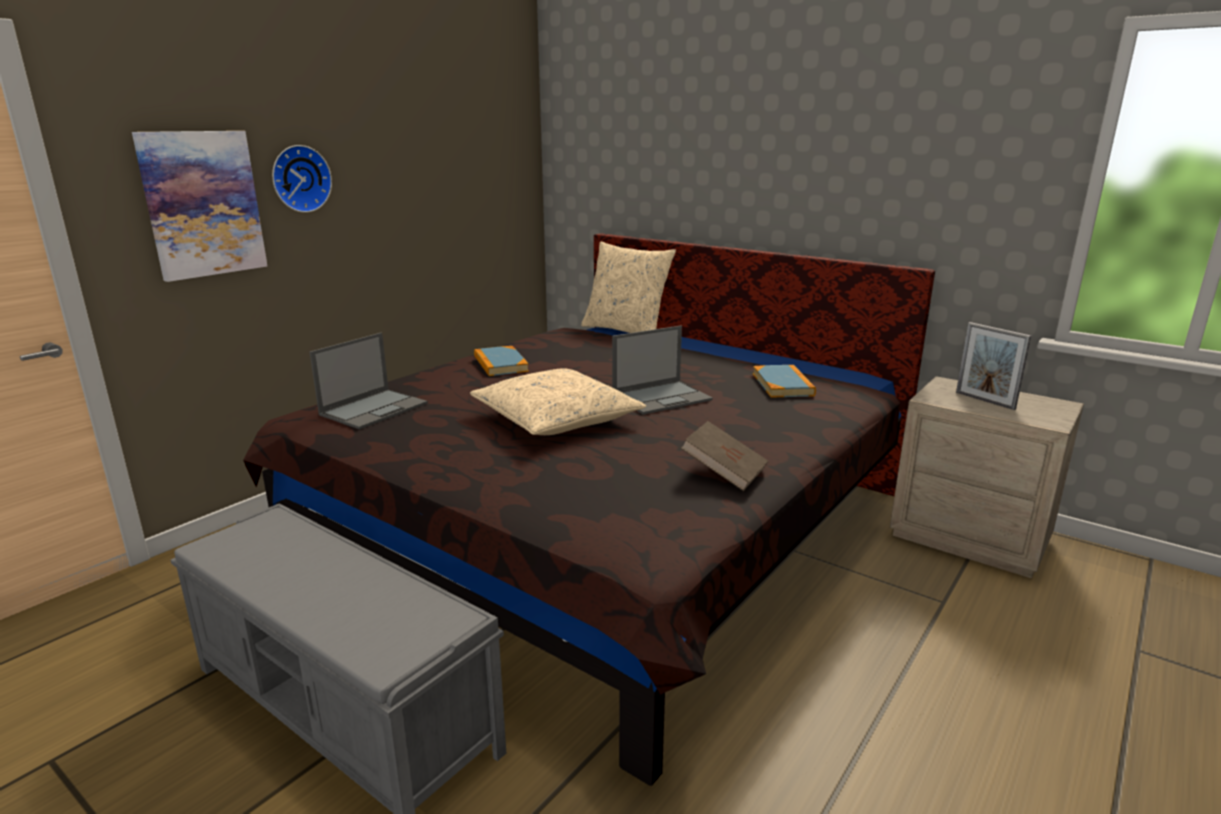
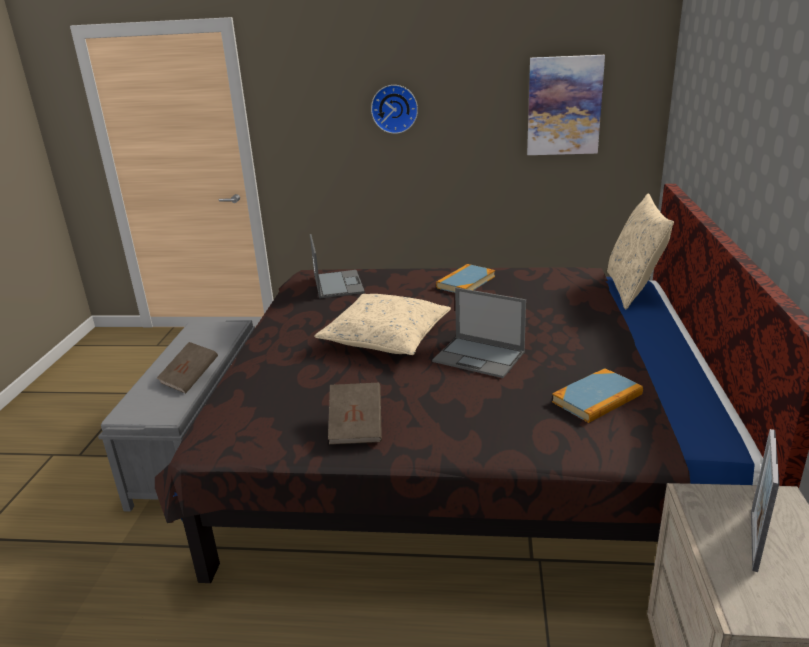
camera: 60 degrees right, 5 degrees up
(203, 204) = (324, 123): picture -> picture (564, 106)
(372, 581) = (190, 379): none -> brown book
(374, 409) = (338, 284): laptop -> laptop turned 105 degrees counterclockwise

